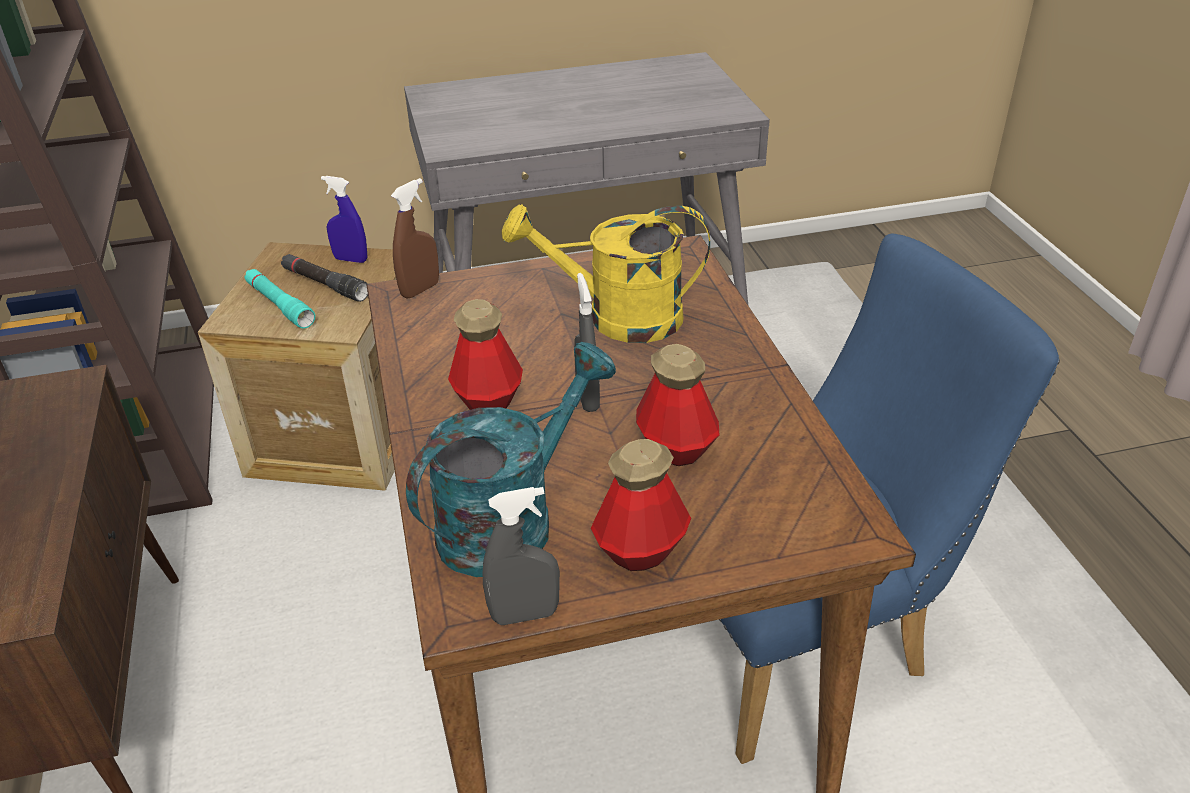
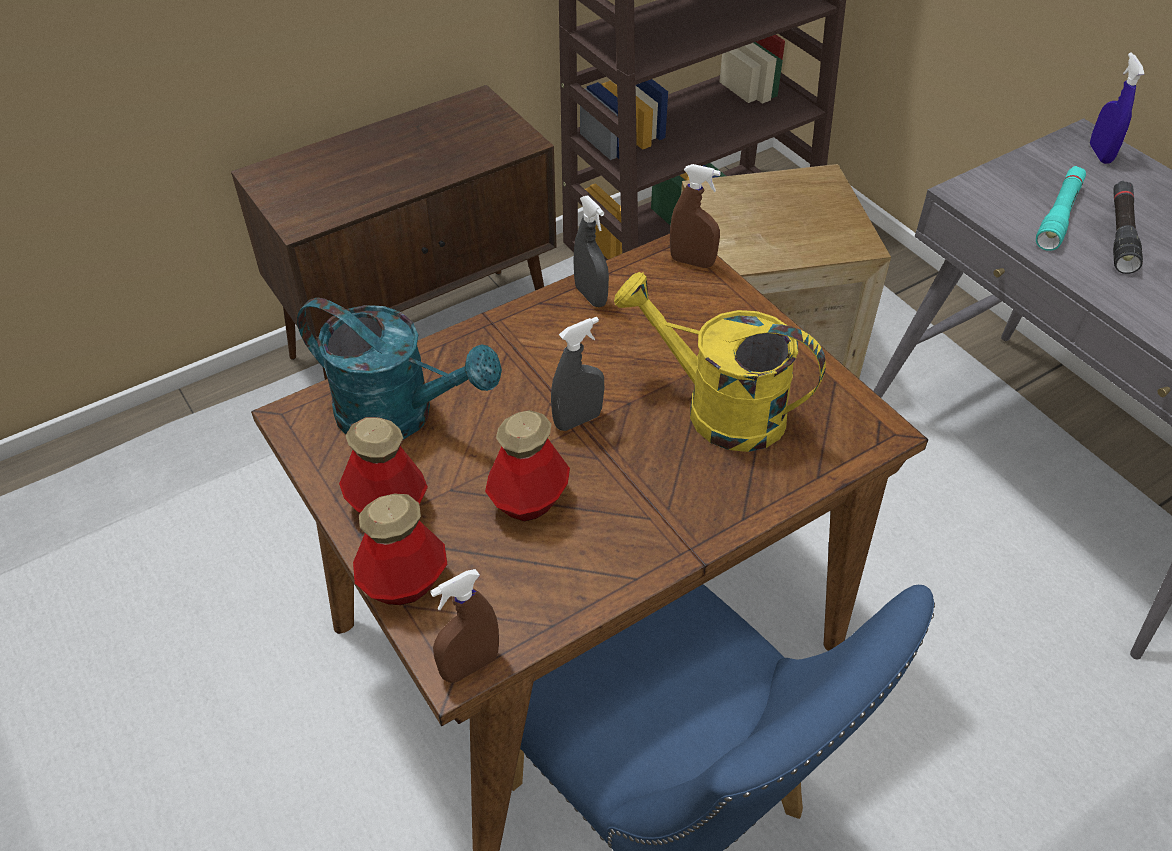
camera: 70 degrees right, 10 degrees up
(280, 305) = (746, 210): turquoise flashlight -> turquoise flashlight (1059, 215)
(325, 285) = (794, 224): black flashlight -> black flashlight (1121, 234)
(351, 259) = (845, 224): blue spray bottle -> blue spray bottle (1100, 154)
(488, 400) = (548, 356): bottle -> bottle (404, 583)
(525, 615) = (300, 453): grey spray bottle -> grey spray bottle (590, 296)
(617, 318) = (718, 409): yellow watering can -> yellow watering can turned 45 degrees counterclockwise
(863, 521) = (470, 666): none -> brown spray bottle

